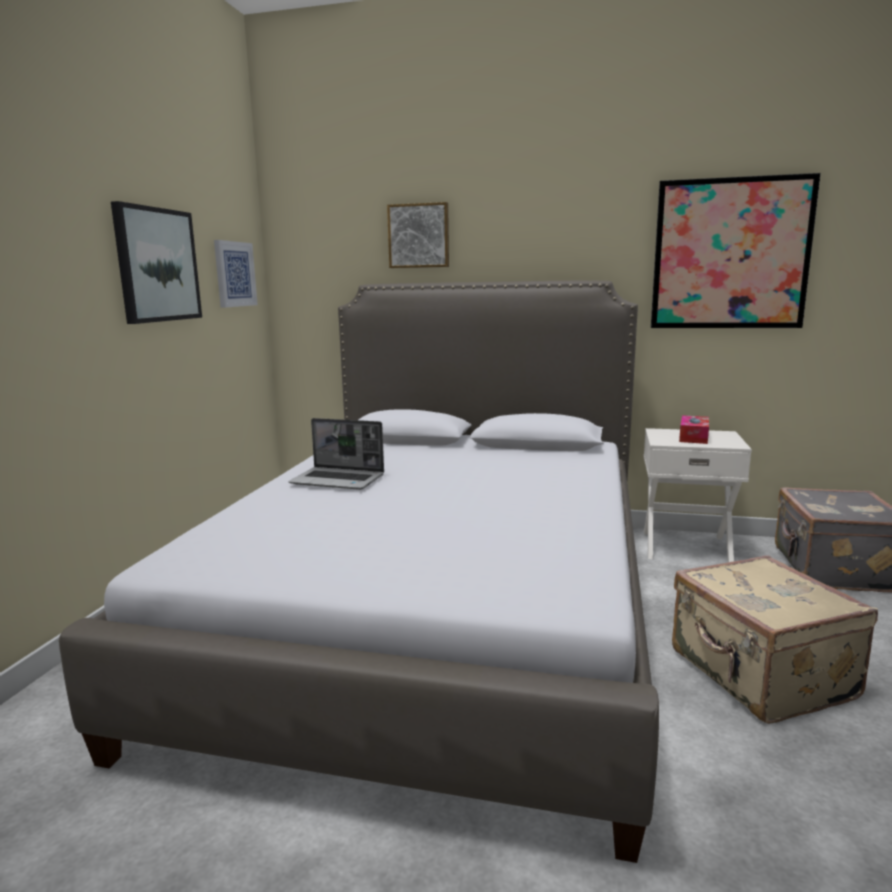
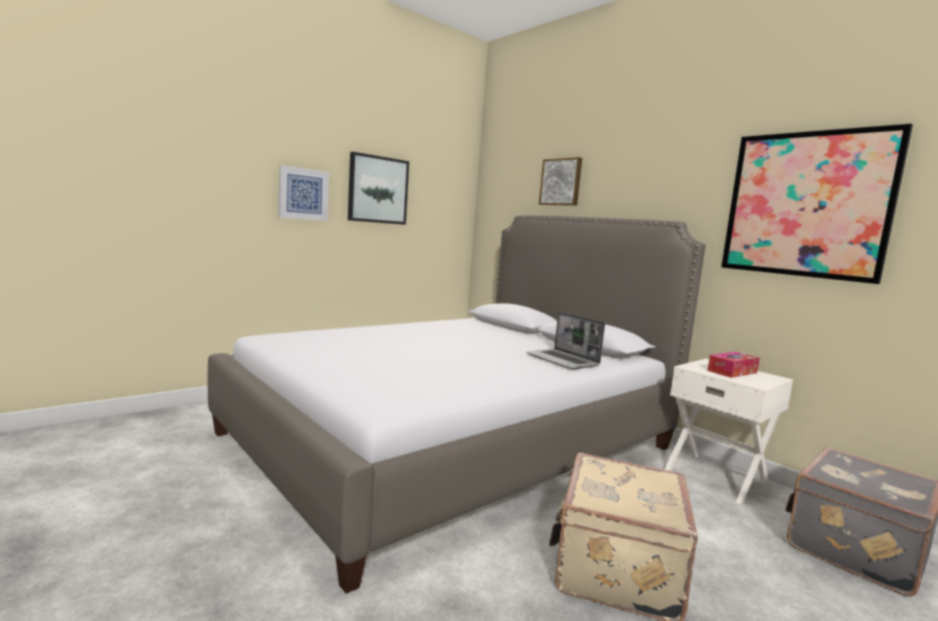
camera: 35 degrees right, 5 degrees down
(234, 274) = (444, 202): picture -> picture (303, 194)
(339, 480) = (417, 331): laptop -> laptop (563, 360)

